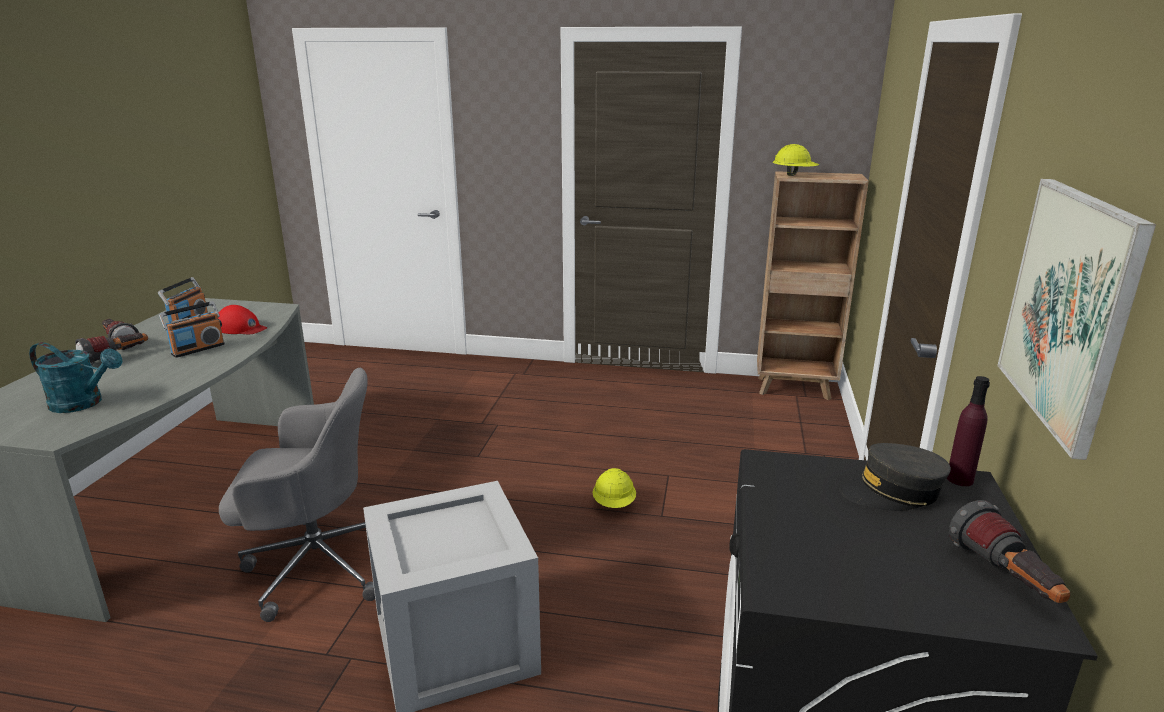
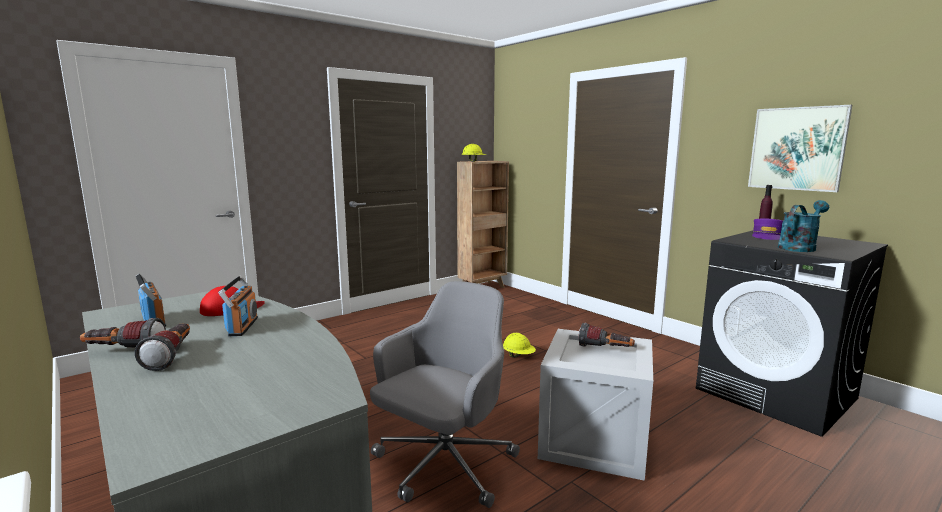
camera: 50 degrees left, 10 degrees down
(84, 404) = (270, 381): turquoise watering can -> turquoise watering can (799, 247)
(893, 492) = (768, 236): grey cap -> purple cap
(1006, 579) = (839, 240): flashlight -> flashlight (605, 349)

